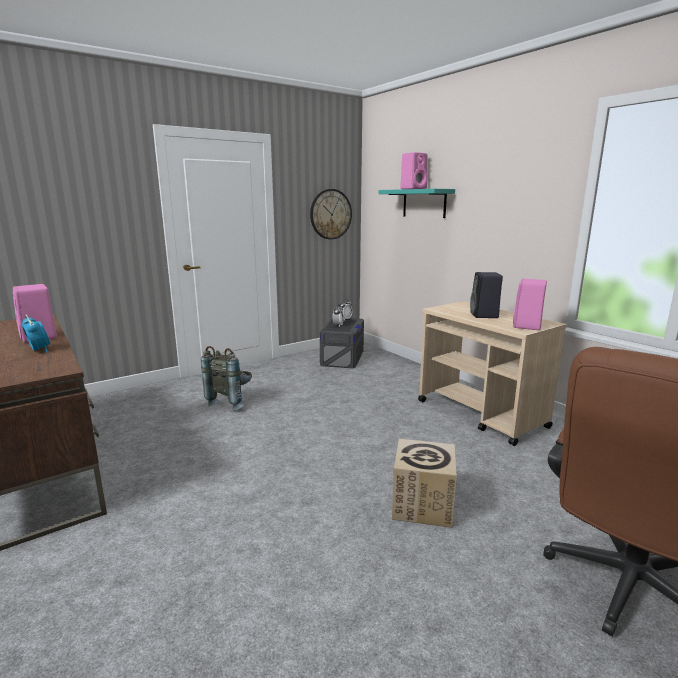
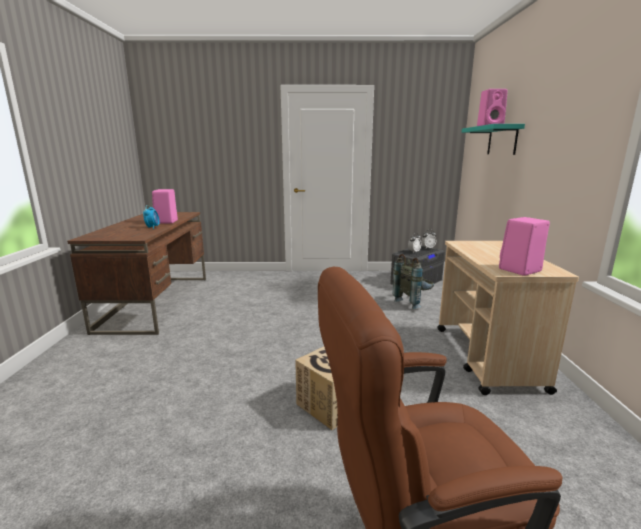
camera: 35 degrees right, 0 degrees up
(231, 401) = (296, 293): grey backpack -> grey backpack (413, 302)
(330, 214) = (428, 153): wall clock -> none
(484, 315) = (495, 254): black speaker -> none

